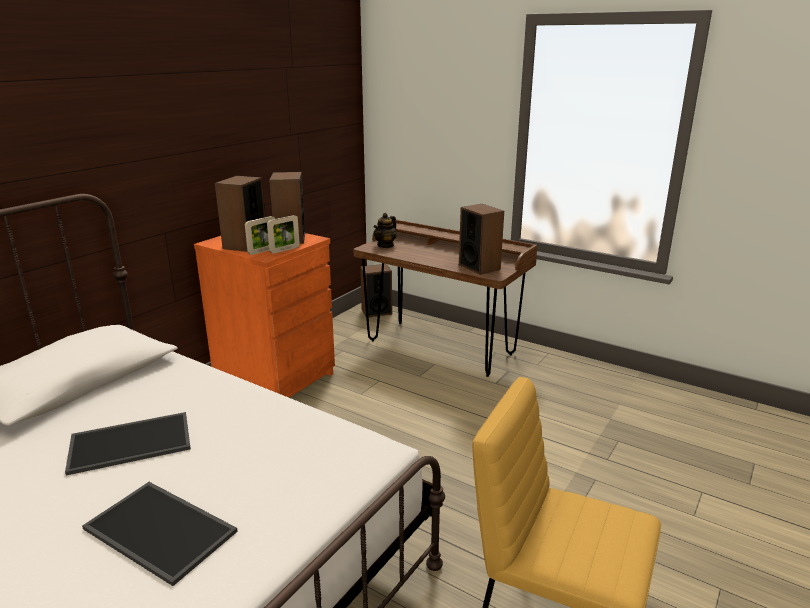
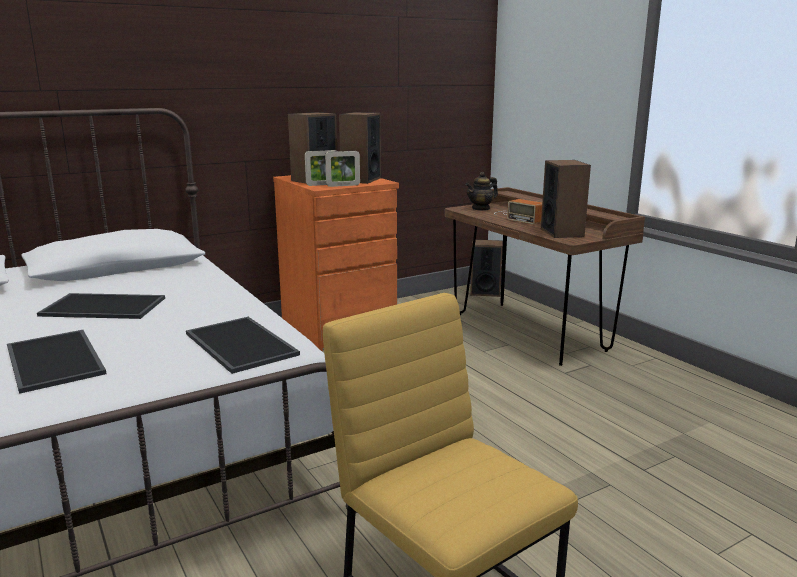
camera: 25 degrees right, 5 degrees down
(325, 457) = (238, 344): none -> tray
(426, 252) = (518, 217): none -> radio

